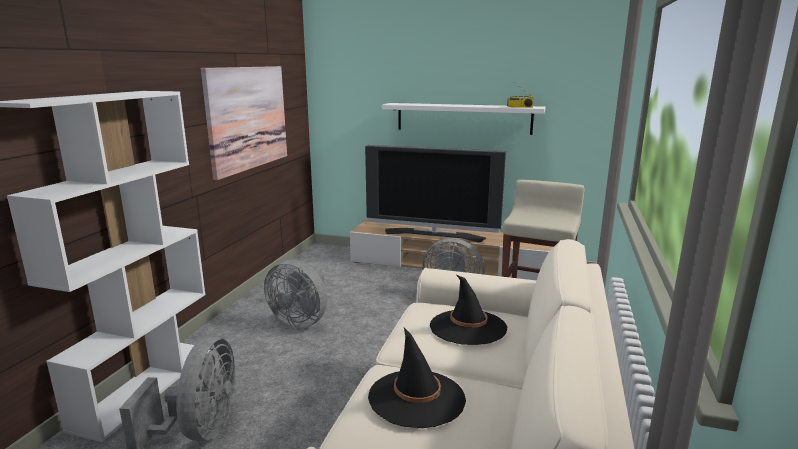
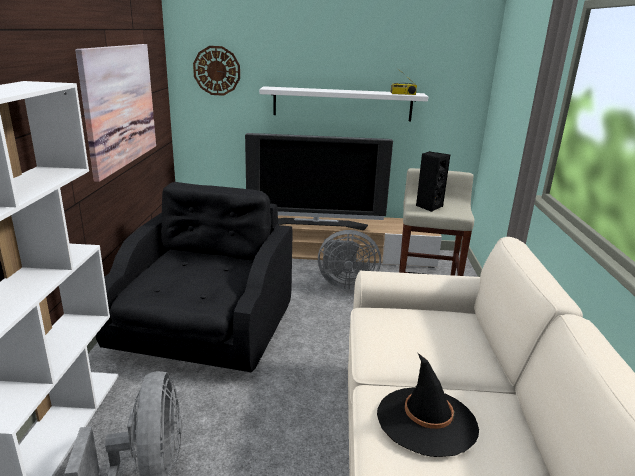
camera: 15 degrees left, 5 degrees up
(300, 321) = (204, 329): grey fan -> black armchair
(348, 89) = (217, 70): none -> wall clock
(468, 327) = (427, 332): black hat -> none
(532, 217) = (428, 206): none -> black speaker

